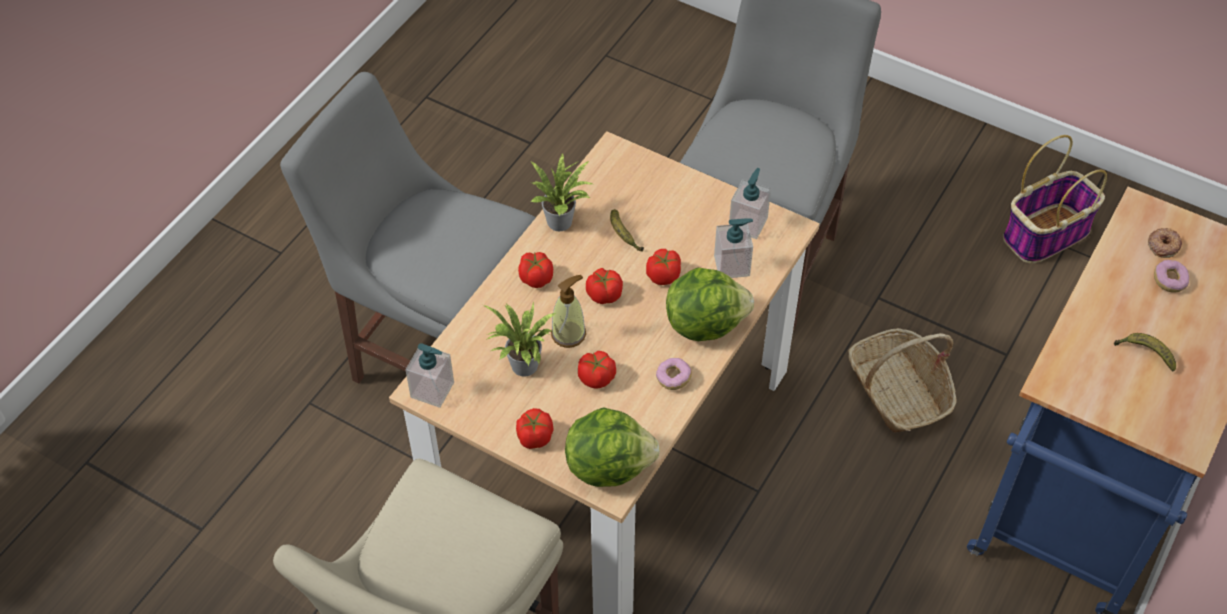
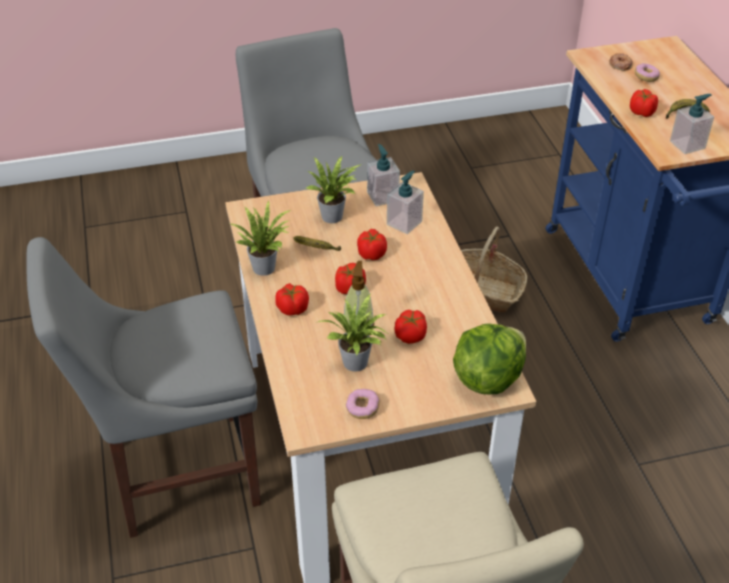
camera: 45 degrees left, 10 degrees down
(432, 390) = (313, 422): soap dispenser -> soap dispenser (687, 145)
(535, 437) = (420, 397): tomato -> tomato (641, 112)
(673, 378) = (456, 303): donut -> donut (362, 408)
(679, 214) = (335, 216): none -> potted plant
(704, 323) = (431, 262): lettuce -> none
(1046, 233) = (454, 167): basket -> none

